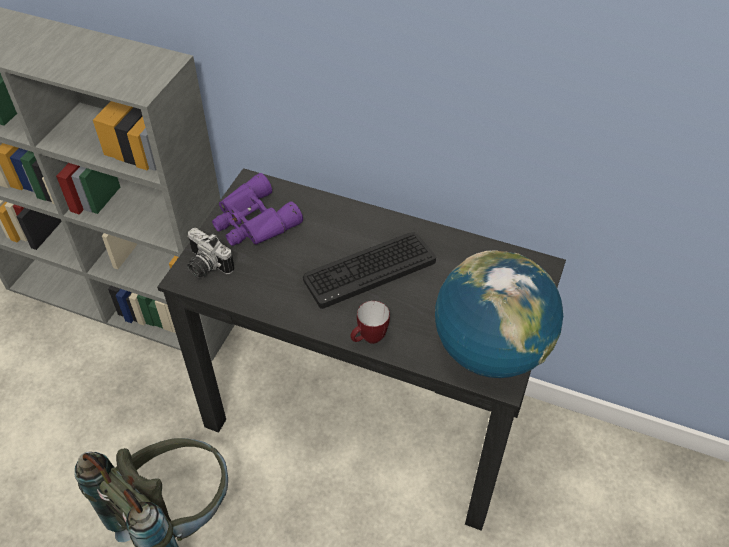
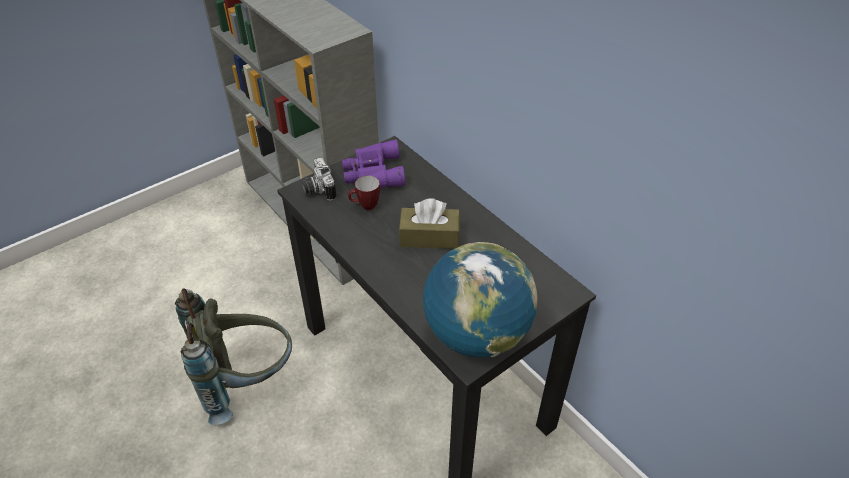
camera: 30 degrees right, 5 degrees down
(369, 269) = (429, 237): keyboard -> brown tissue box
(369, 340) = (390, 285): mug -> mug (365, 207)

